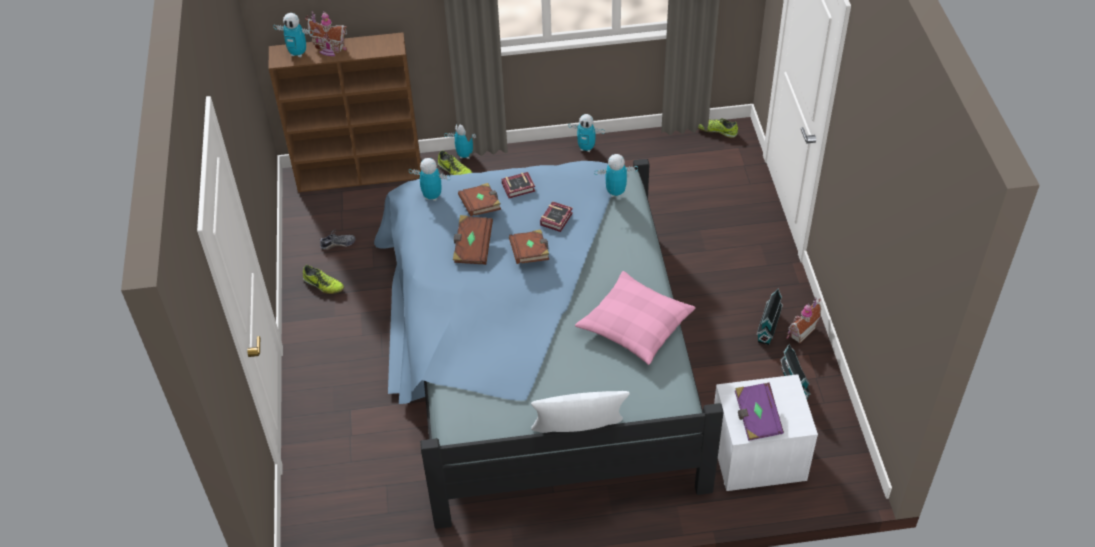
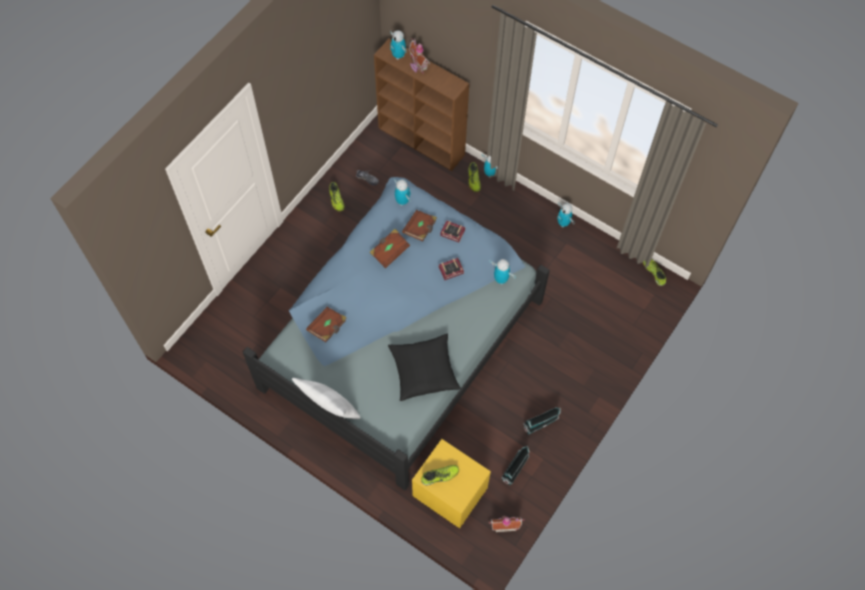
camera: 40 degrees right, 15 degrees up
(530, 254) = (415, 281): brown book -> brown book (327, 327)
(635, 325) = (424, 370): pink pillow -> black pillow
(756, 418) = (440, 476): purple book -> shoe
(757, 457) = (449, 492): white nightstand -> yellow nightstand
(800, 332) = (554, 442): toy house -> toy house (504, 525)

